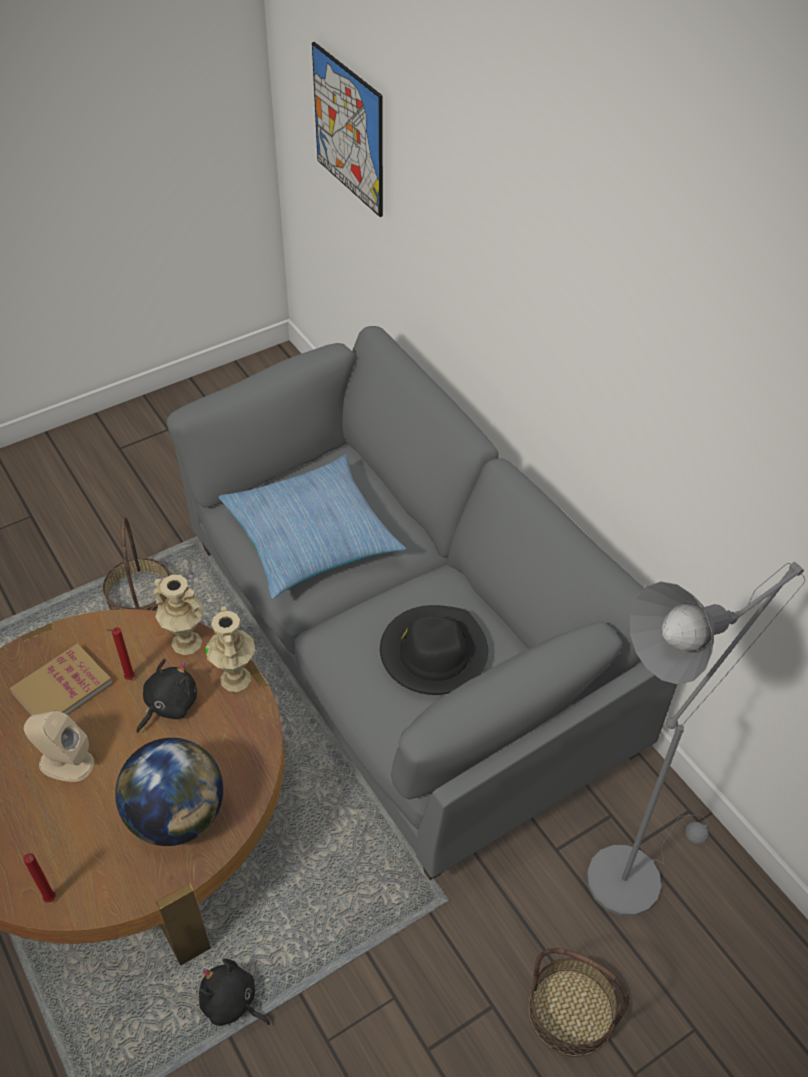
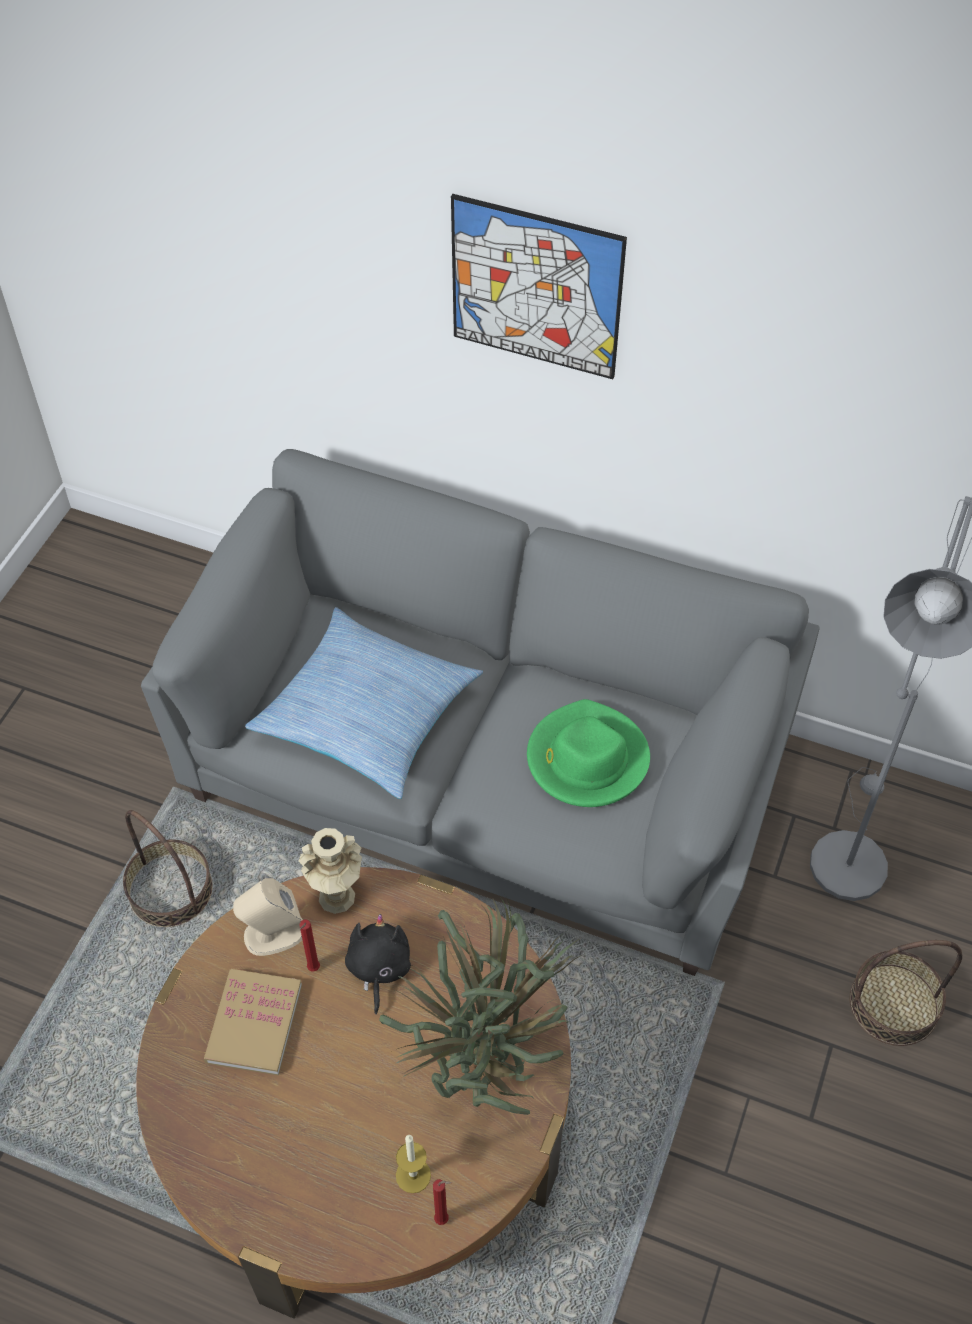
camera: 35 degrees left, 5 degrees up
(61, 855) = (413, 1175): none -> candle
(65, 762) = (330, 1090): beige speaker -> beige speaker (273, 933)
(177, 816) = (487, 1064): globe -> potted plant
(231, 1003) = (618, 1204): black plush toy -> none
(236, 679) = (419, 901): beige vase -> none
(349, 130) = (160, 242): picture -> picture (536, 288)
(433, 653) = (586, 759): black hat -> green hat

